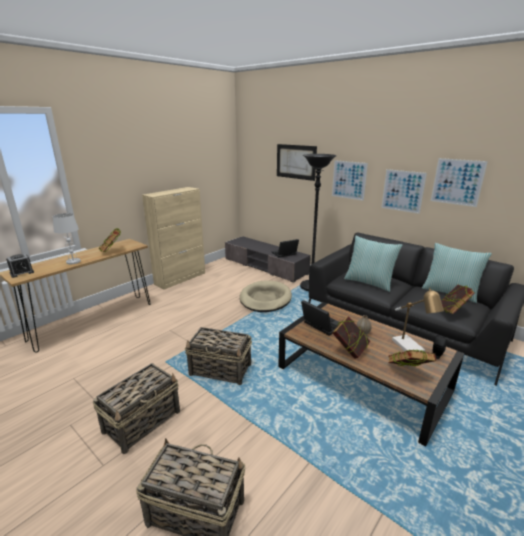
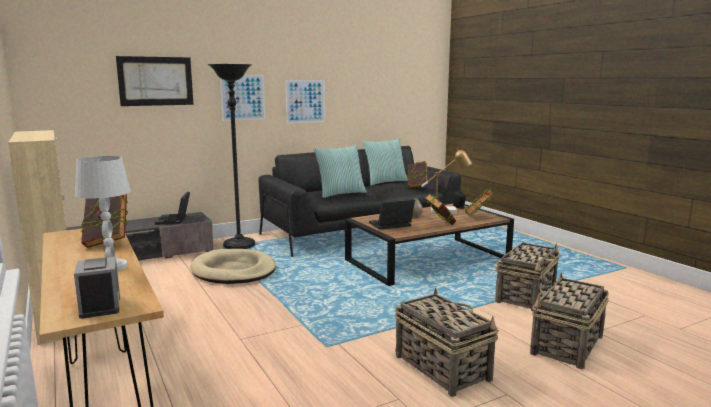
camera: 70 degrees left, 10 degrees down
(221, 370) = (372, 314): basket -> basket (526, 295)
(457, 182) = (349, 86): picture -> none

